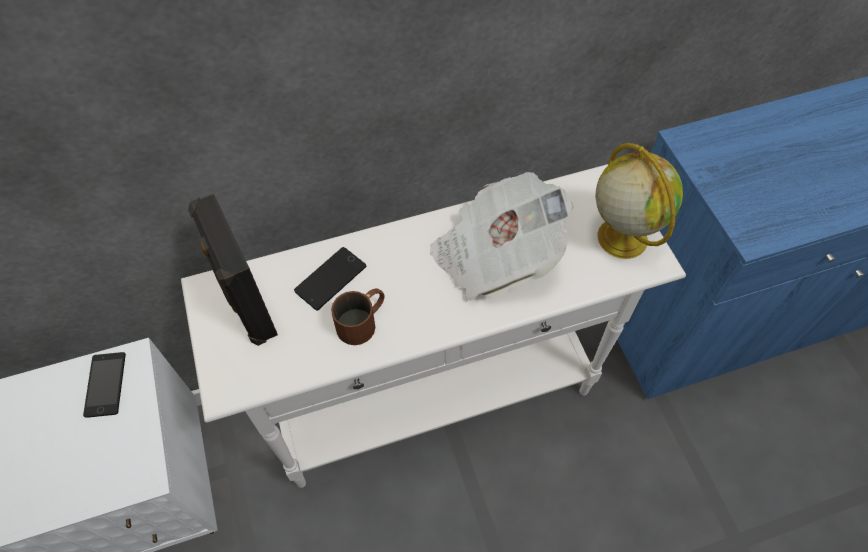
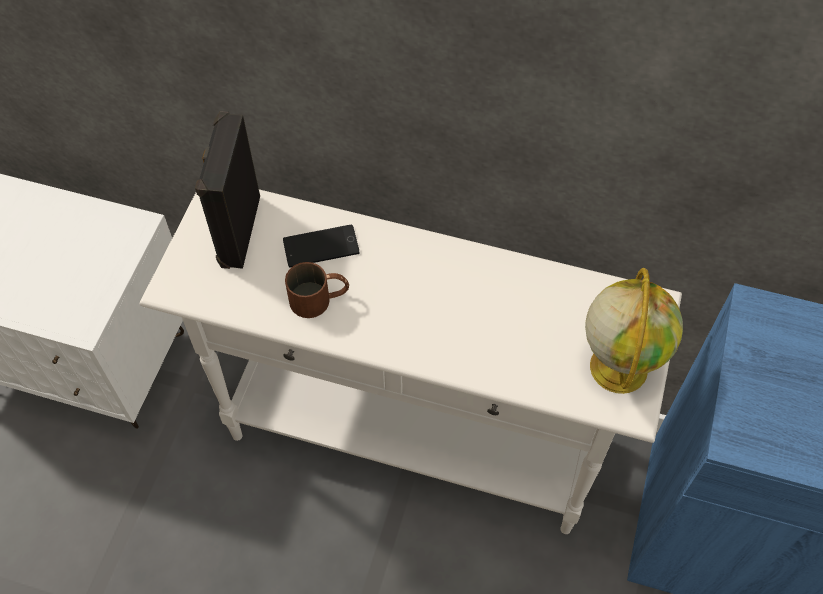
camera: 35 degrees right, 0 degrees up
(105, 384) = (105, 234): phone -> none
(495, 255) = (481, 311): newspaper -> none

